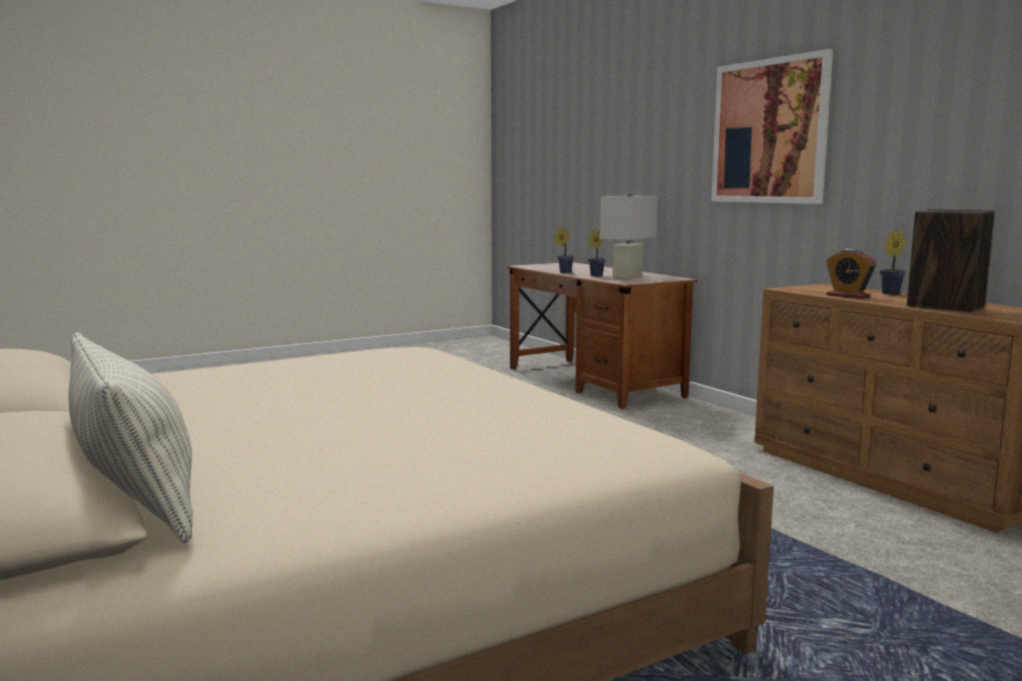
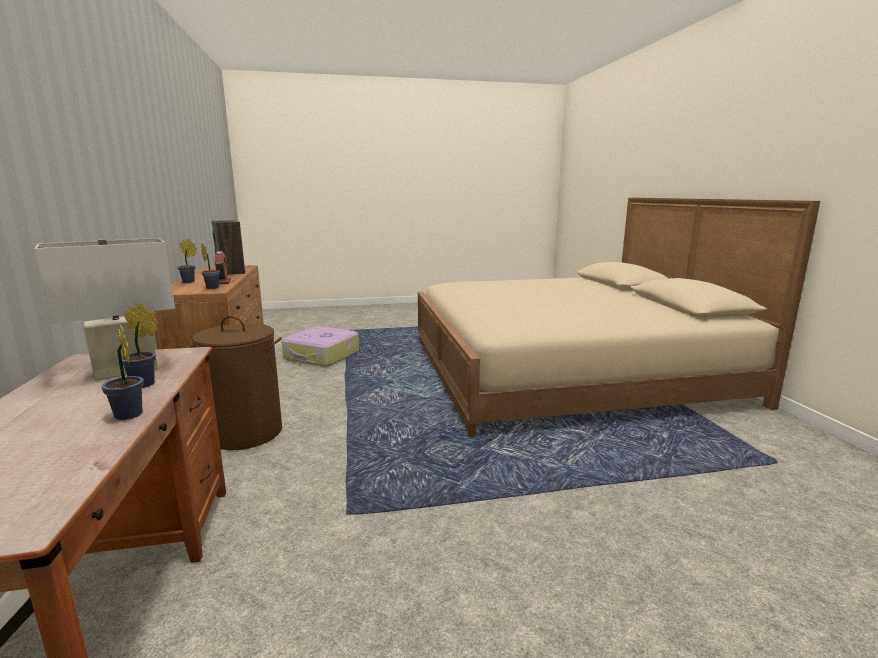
camera: 160 degrees left, 5 degrees up
(135, 497) = (591, 281): pillow -> none
(700, 437) = (245, 432): none -> brown laundry basket
(769, 131) = (84, 154): picture -> none
(814, 291) = (212, 287): none -> potted plant
(891, 553) = (322, 355): none -> suitcase

